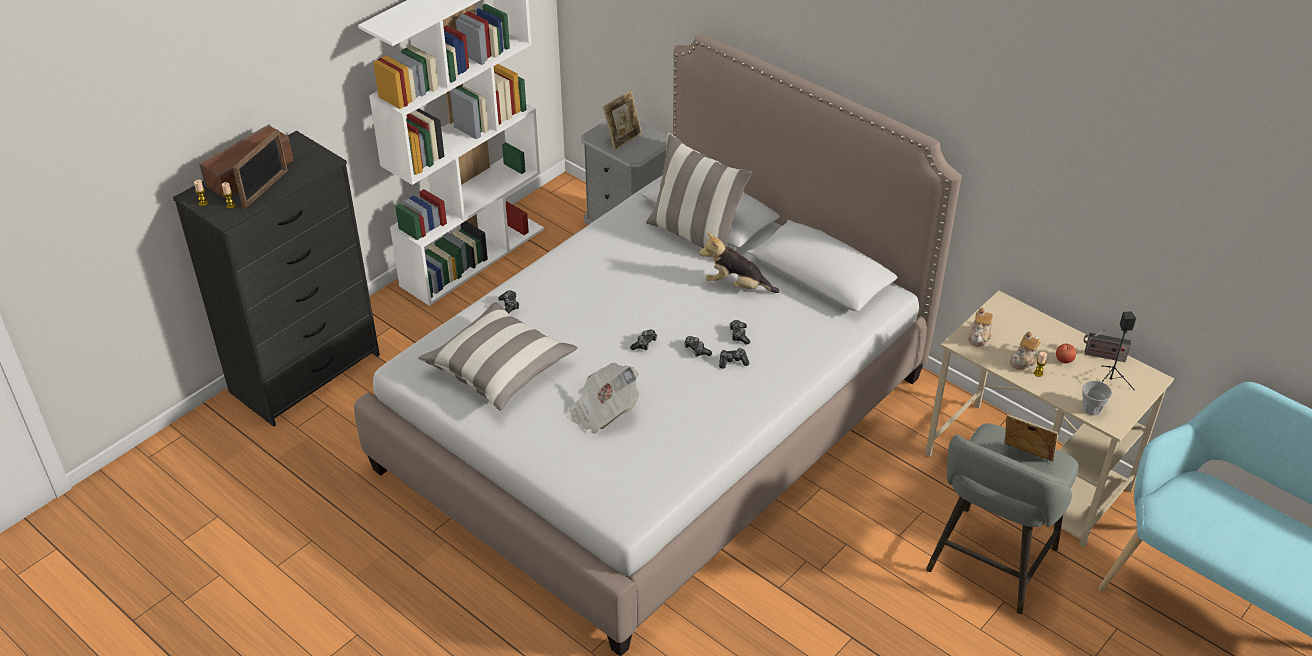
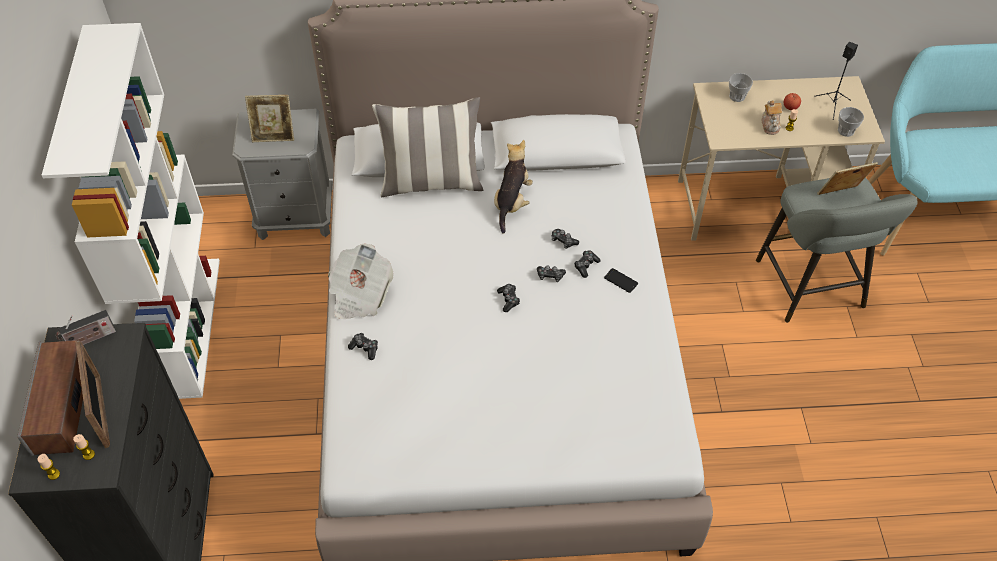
camera: 45 degrees left, 10 degrees up
(499, 369) = (428, 409): pillow -> none
(603, 411) = (550, 380): newspaper -> newspaper (360, 294)
(623, 139) = (274, 136): picture frame -> picture frame turned 90 degrees clockwise
(736, 286) = (512, 202): plush toy -> plush toy turned 135 degrees clockwise
(745, 389) = (621, 281): none -> phone
(979, 336) = (725, 126): teapot -> none
(1024, 322) = (737, 96): none -> cup
(1102, 356) = (806, 88): radio -> radio (89, 339)

